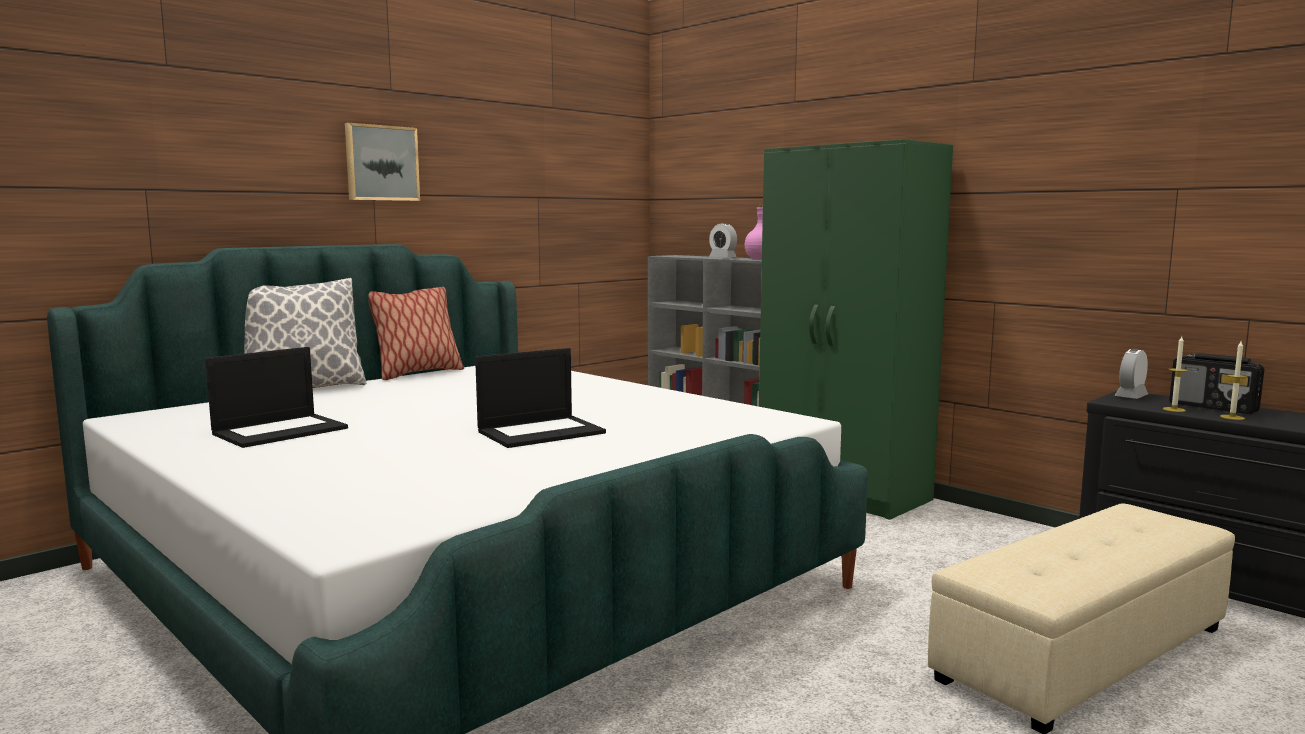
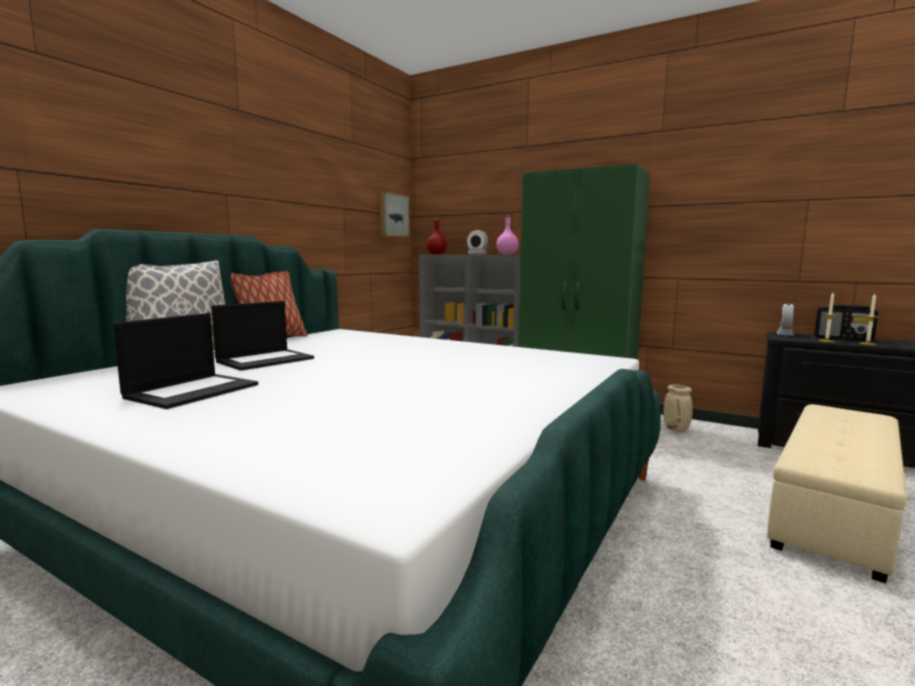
camera: 15 degrees left, 0 degrees up
(381, 163) = (232, 169): picture -> picture (393, 215)
(541, 432) = (435, 378): laptop -> laptop (265, 360)
(672, 255) = (436, 254): none -> red bottle
(971, 530) = (677, 430): none -> beige vase

